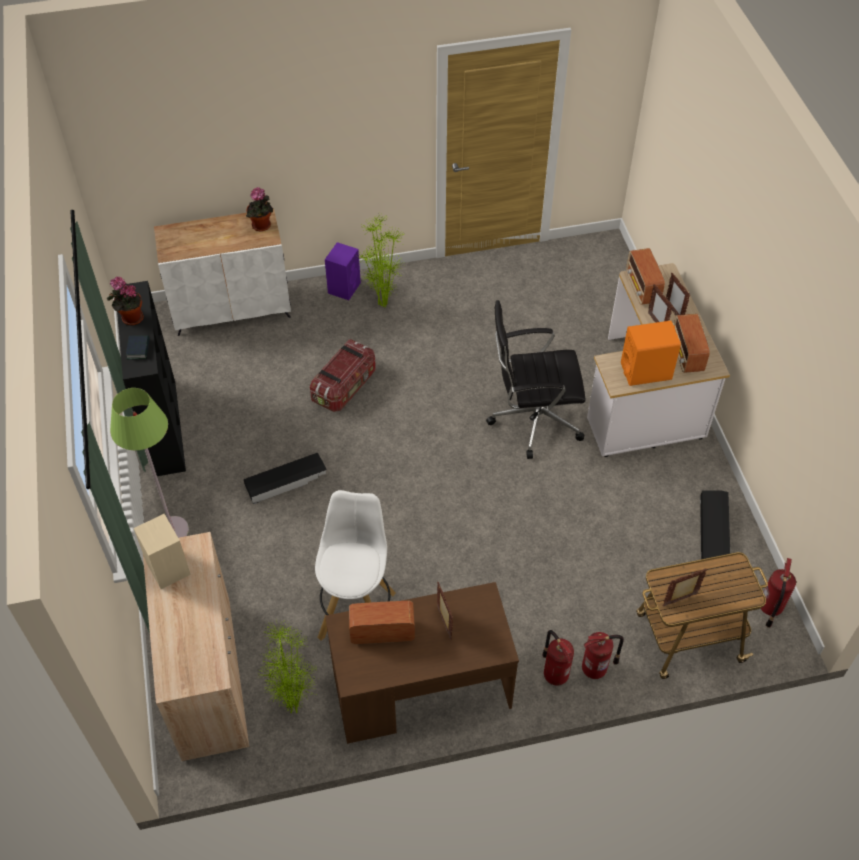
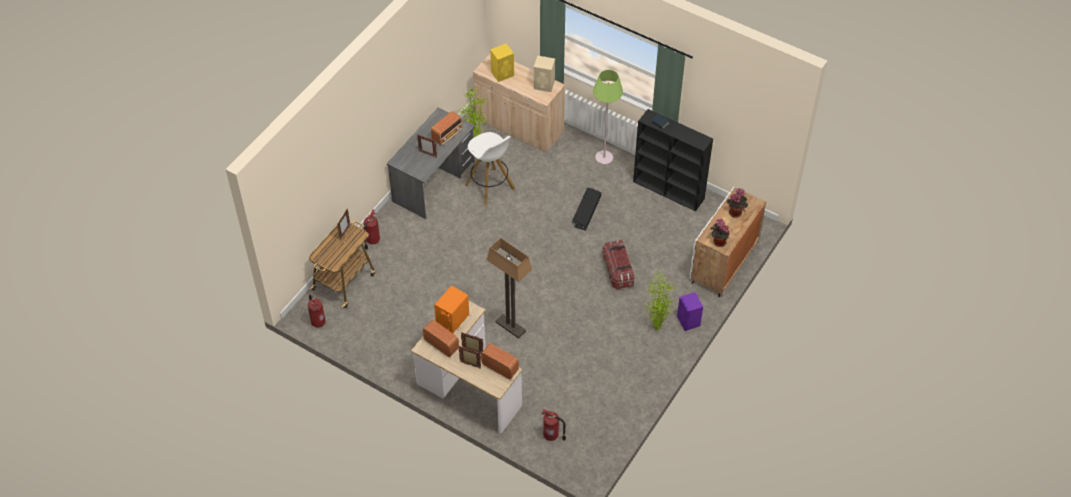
camera: 135 degrees right, 0 degrees up
(130, 318) = (683, 131): potted plant -> potted plant (736, 212)
(195, 642) = (503, 73): none -> yellow speaker
(421, 690) = (434, 182): brown desk -> grey desk
(533, 419) = (511, 326): black office chair -> floor lamp
(555, 673) = (387, 226): fire extinguisher -> fire extinguisher (552, 436)
(714, 530) = (372, 338): black storage box -> none

